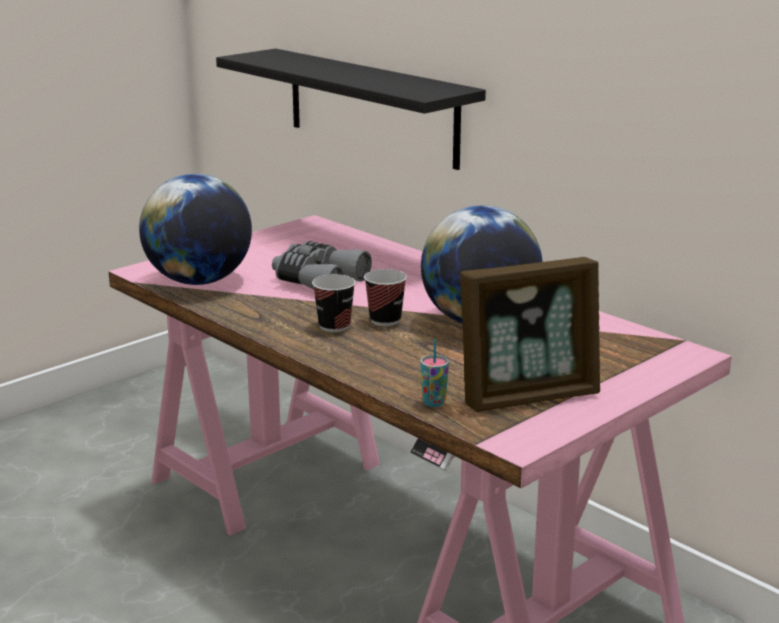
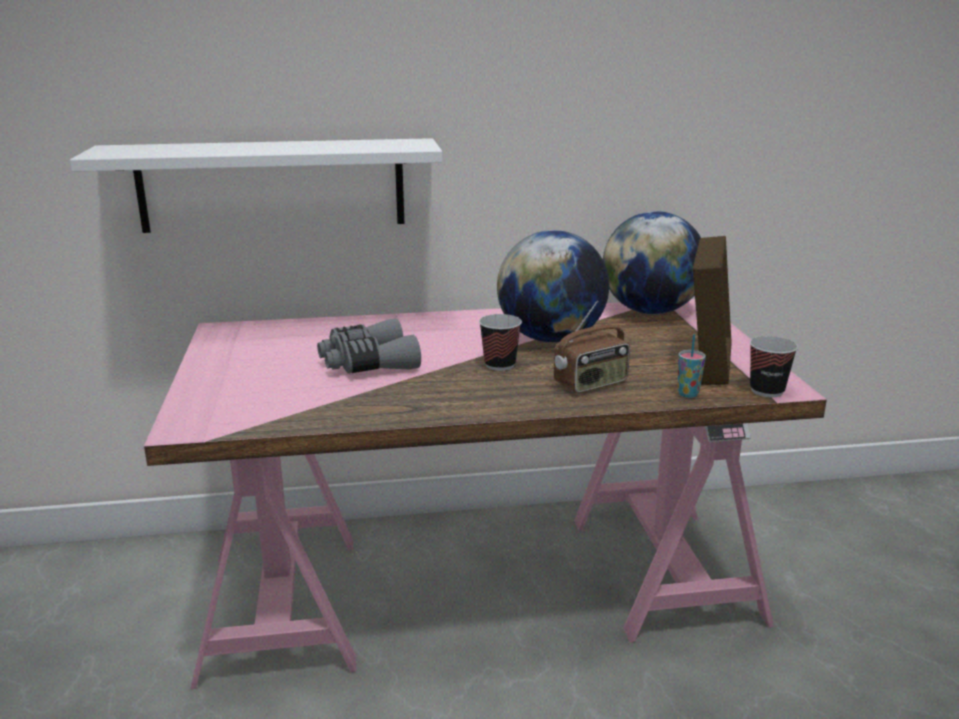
camera: 55 degrees left, 0 degrees up
(199, 281) = (271, 409): globe -> globe (650, 311)
(334, 326) = (484, 385): cup -> cup (767, 391)
(371, 107) = (272, 185): black shelf -> white shelf
(396, 361) = (591, 384): none -> radio

